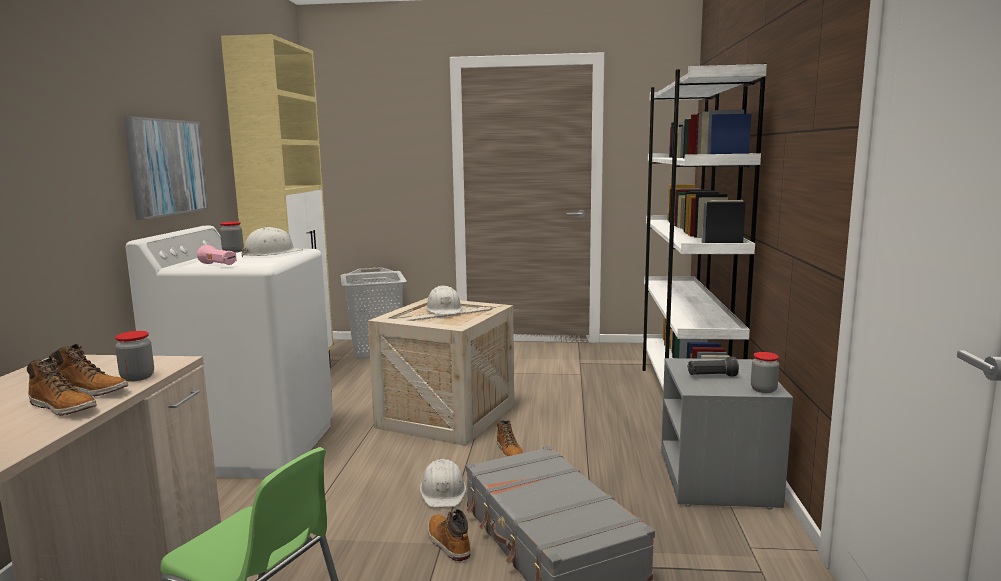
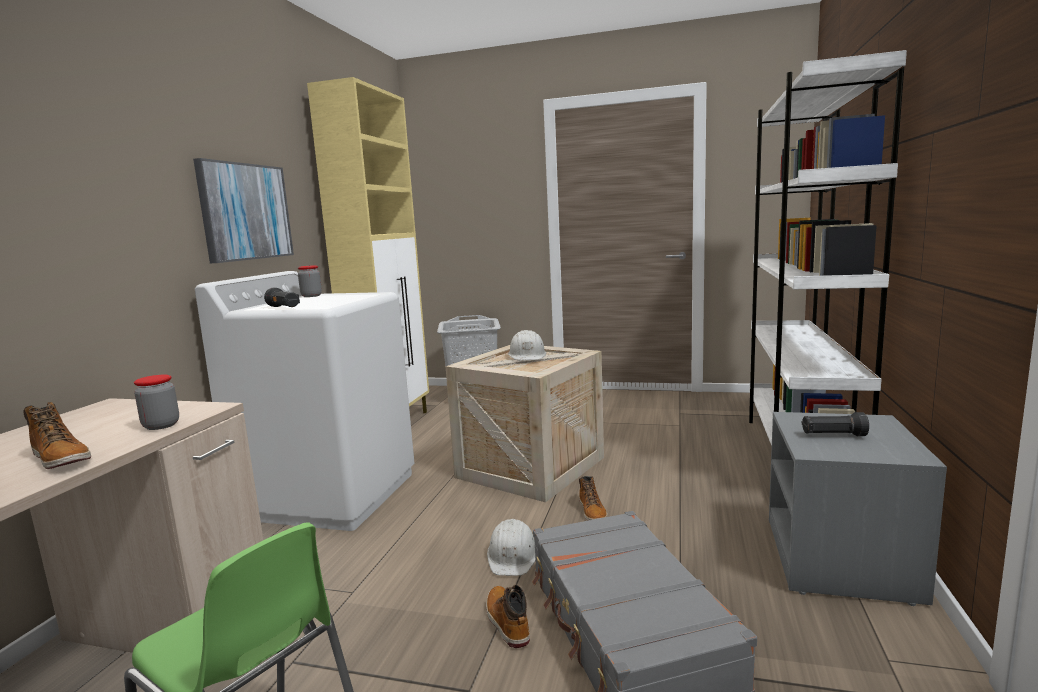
camera: 10 degrees right, 0 degrees up
(91, 390) = (105, 439): boot -> none
(218, 265) = (284, 308): pink flashlight -> black flashlight
(271, 253) = (345, 297): white hard hat -> none
(763, 390) = (904, 455): jar -> none

